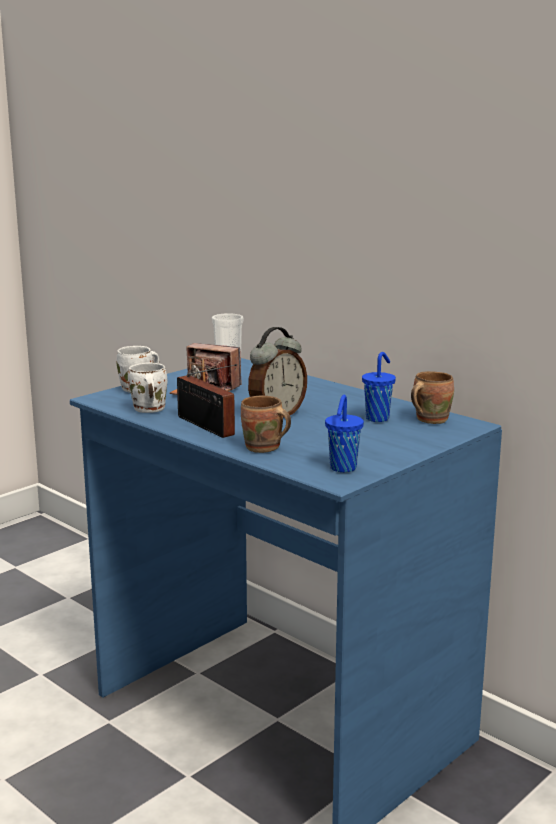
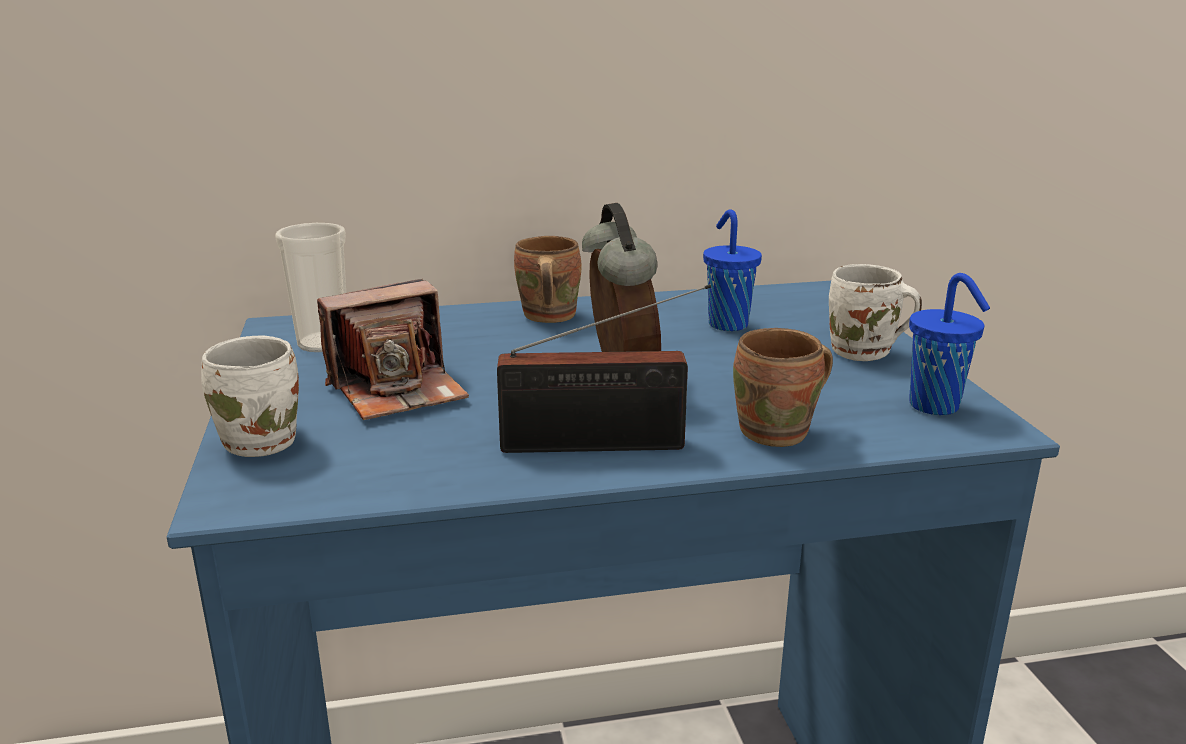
camera: 55 degrees left, 5 degrees up
(147, 410) = (412, 469): white mug -> white mug (863, 354)
(428, 419) = (769, 302): brown mug -> brown mug (546, 317)

